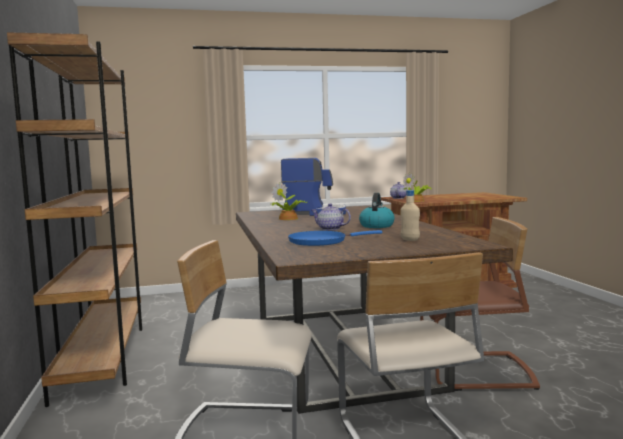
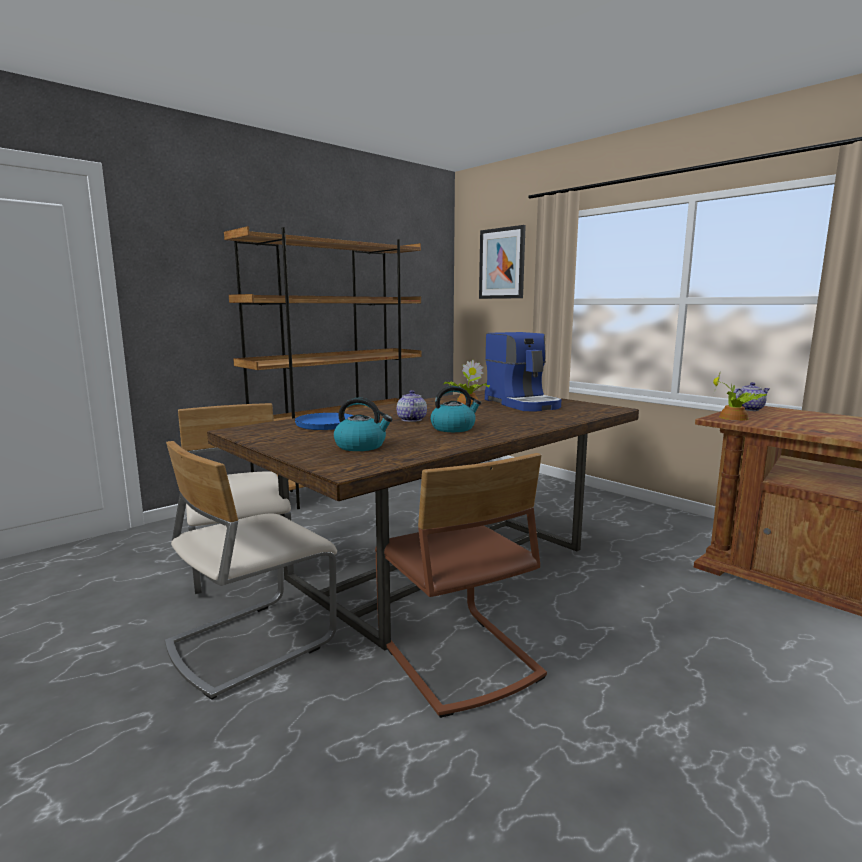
camera: 60 degrees right, 5 degrees up
(156, 103) = (502, 263): none -> picture
(410, 240) = (361, 446): beige bottle -> kettle

